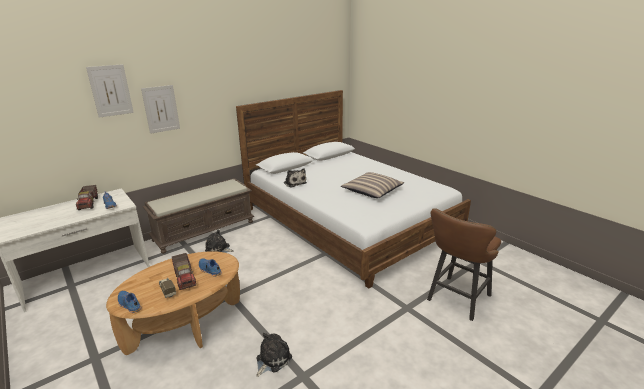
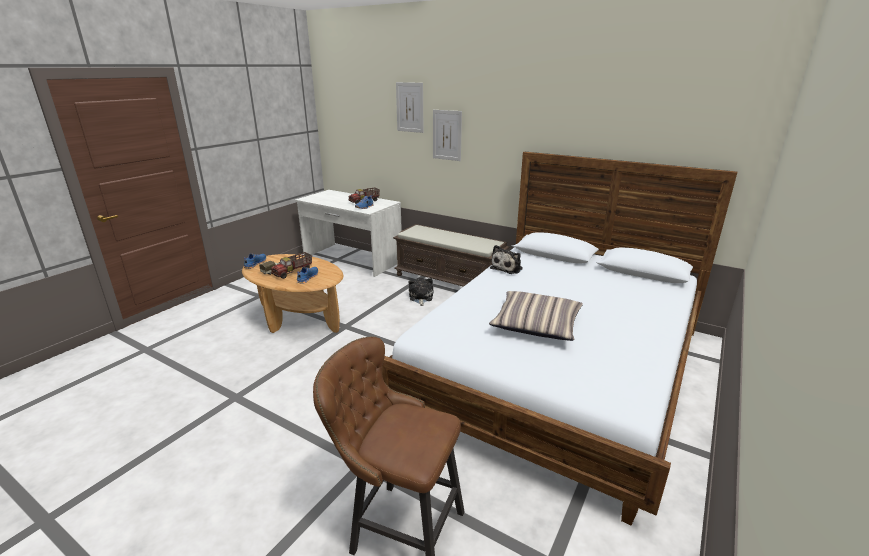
camera: 70 degrees right, 0 degrees up
(272, 359) = (258, 373): plush toy -> none

